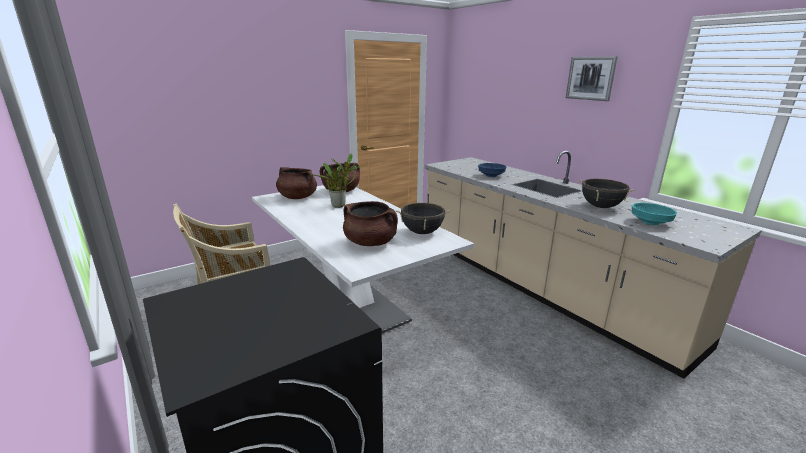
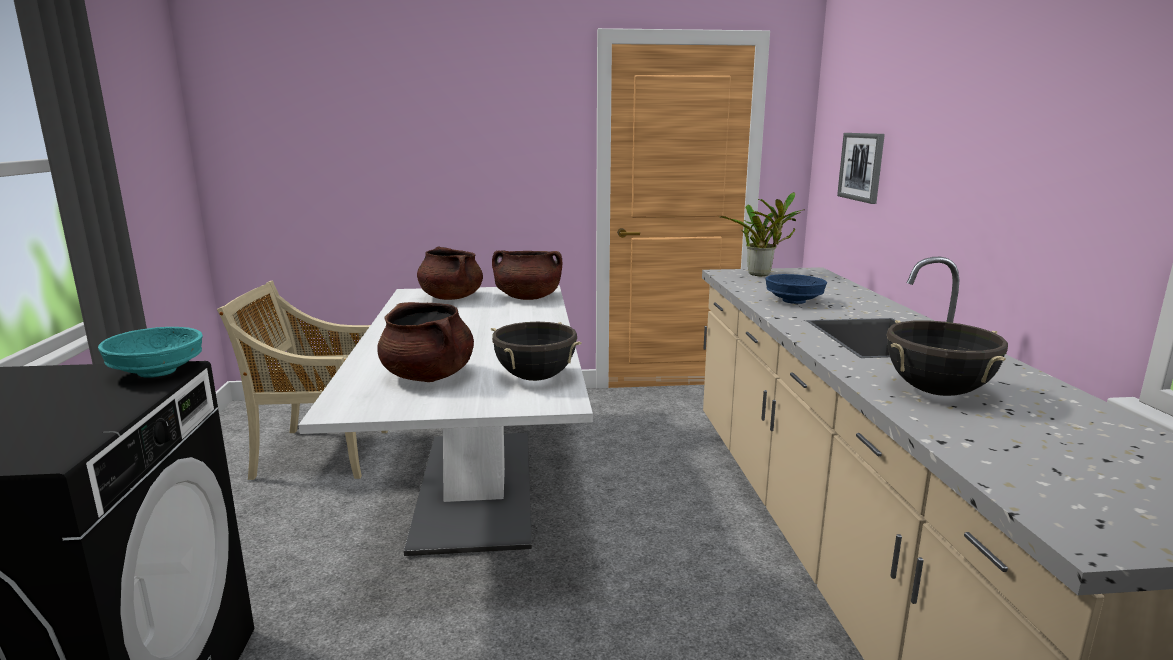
camera: 30 degrees right, 5 degrees down
(340, 205) = (488, 317): potted plant -> potted plant (762, 274)
(590, 78) = (1035, 89): picture -> picture (861, 166)
(650, 223) = (1010, 448): turquoise bowl -> turquoise bowl (156, 372)

